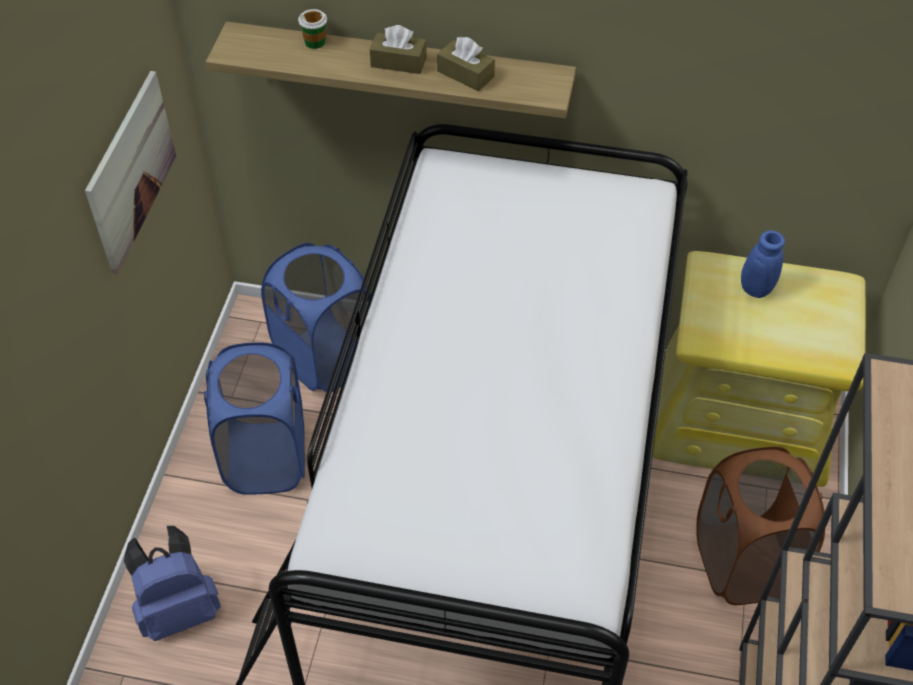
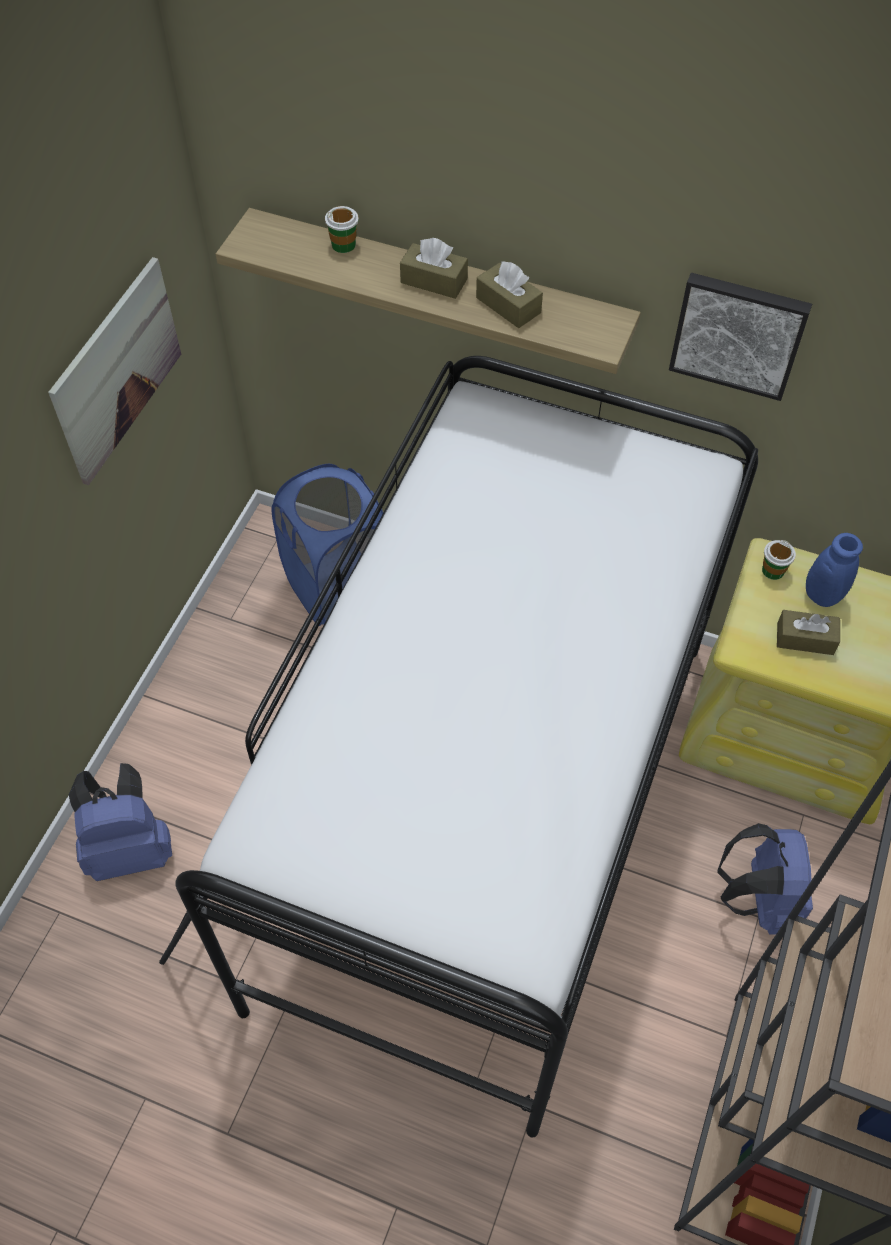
camera: 10 degrees right, 5 degrees up
(266, 458) = (254, 694): blue laundry basket -> none
(660, 74) = (738, 333): none -> picture
(711, 275) = (773, 570): none -> cup
(743, 563) = (759, 899): brown laundry basket -> blue backpack
(749, 326) = (805, 639): none -> brown tissue box

